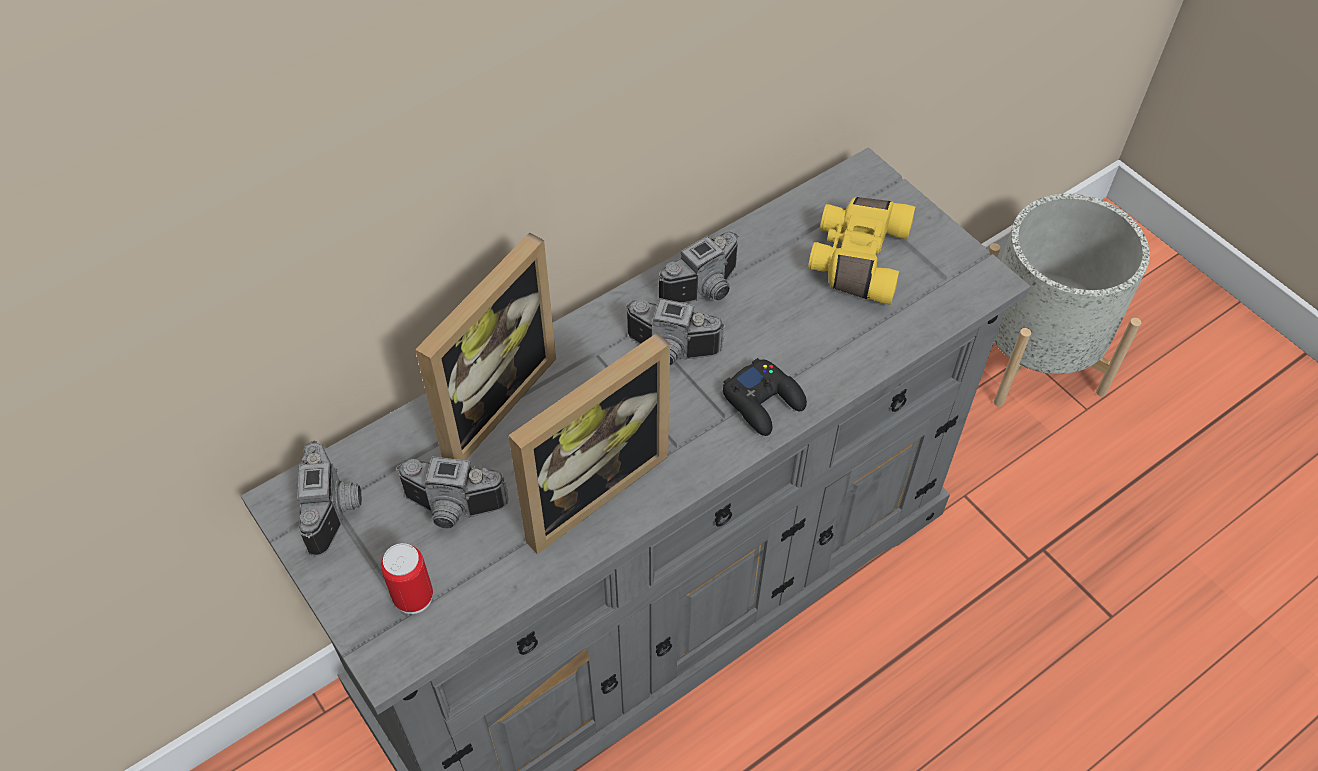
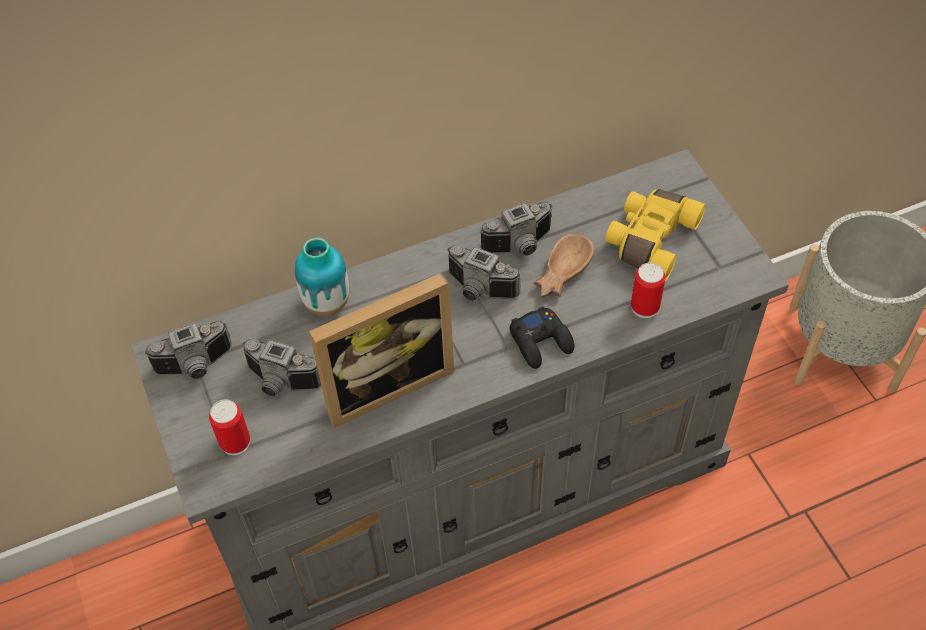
camera: 15 degrees right, 0 degrees up
(337, 509) = (196, 367): camera -> camera turned 60 degrees clockwise
(485, 400) = (327, 303): picture frame -> vase
(763, 314) = (560, 272): none -> brown bowl
(874, 339) = (644, 307): none -> can

